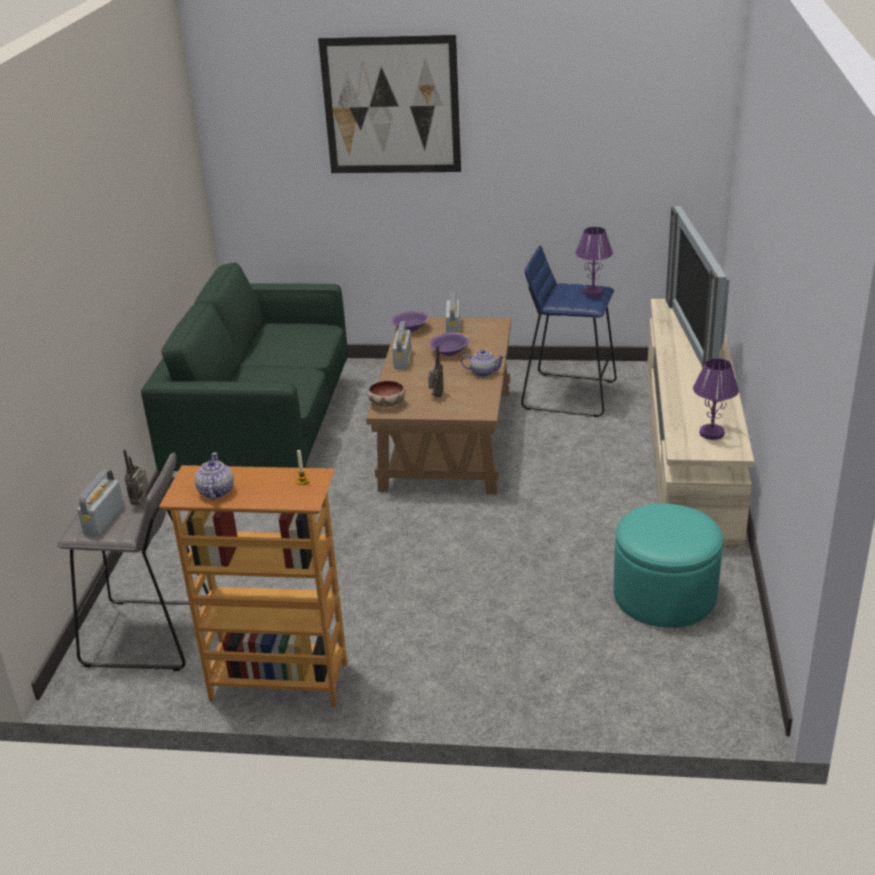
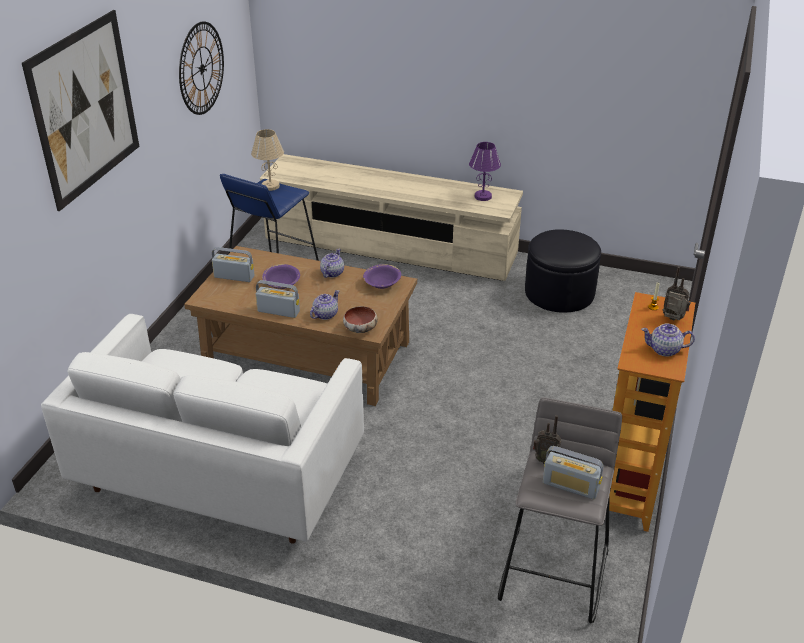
camera: 80 degrees left, 5 degrees up
(265, 431) = (220, 473): green sofa -> white sofa
(405, 382) = (325, 315): none -> teapot
(411, 328) = (216, 299): purple bowl -> purple bowl (382, 284)
(436, 396) = (360, 301): radio -> radio (673, 320)
(592, 292) = (270, 186): purple table lamp -> beige table lamp
(601, 144) = (201, 68): none -> wall clock
(664, 595) = (559, 293): turquoise ottoman -> black ottoman
(696, 337) = (340, 174): television -> none

